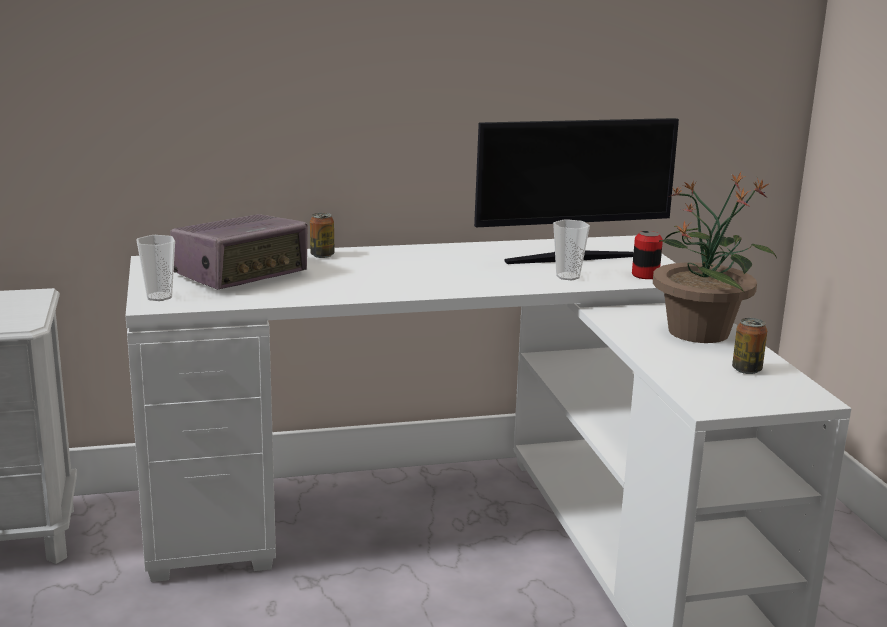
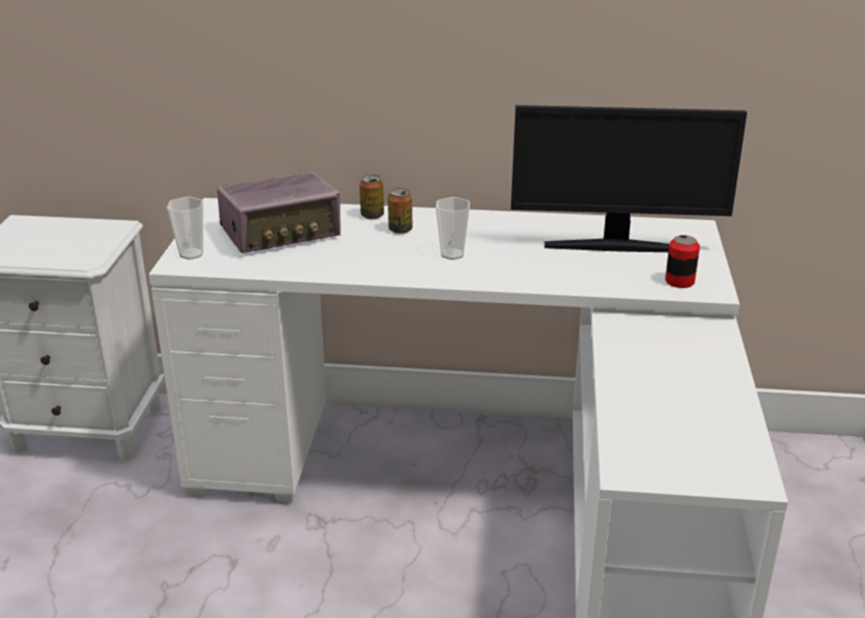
camera: 20 degrees right, 10 degrees up
(568, 276) = (594, 273): cup -> cup (452, 254)
(699, 331) = (697, 363): potted plant -> none
(746, 370) = (708, 427): can -> can (400, 230)

